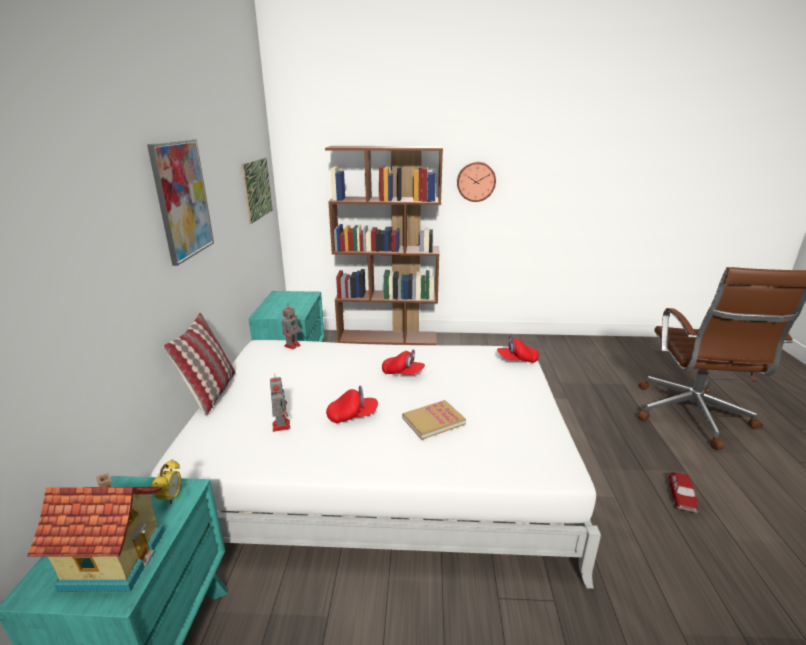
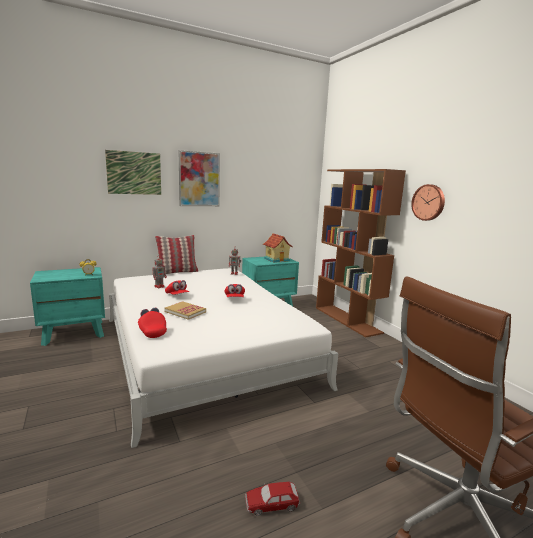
camera: 60 degrees right, 10 degrees down
(115, 556) = (57, 275): toy house -> toy house (277, 259)
(257, 189) = (289, 192): picture -> picture (134, 173)
(517, 360) = (296, 326): red cap -> red cap (152, 331)

